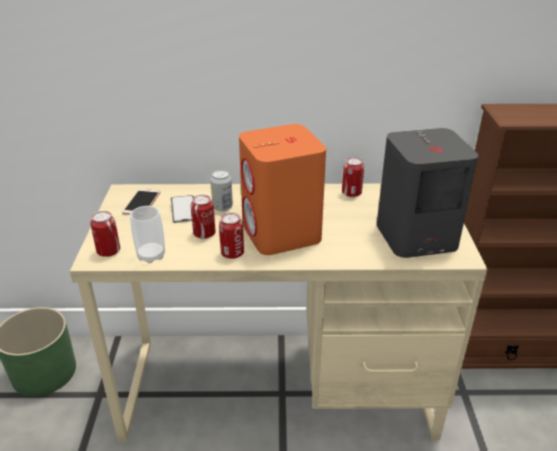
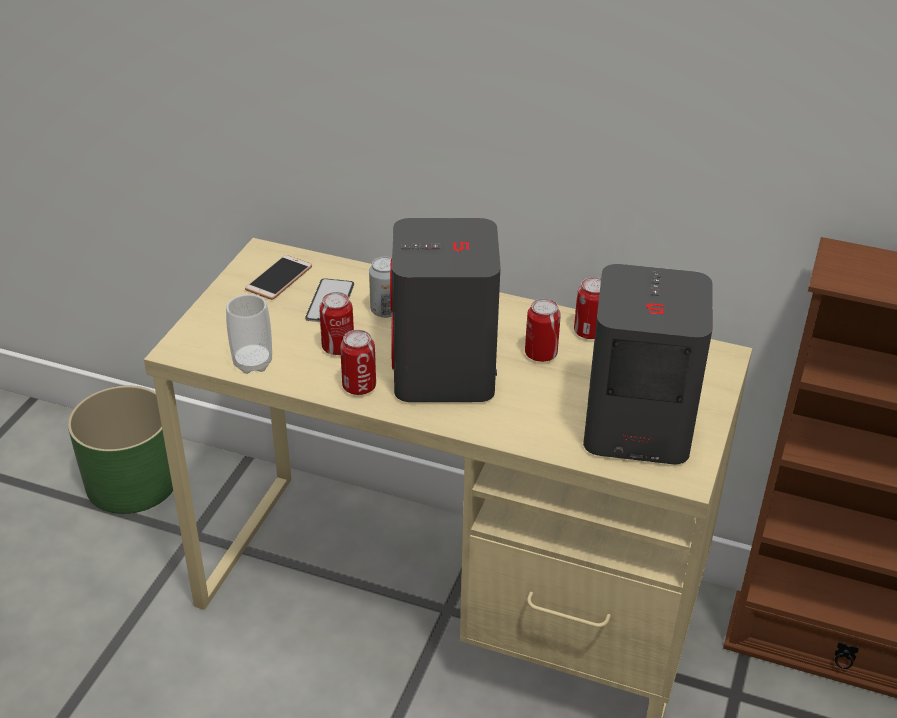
camera: 20 degrees right, 5 degrees up
(108, 251) = (202, 343): can -> can (541, 354)
(281, 233) = (444, 373): orange speaker -> grey speaker

